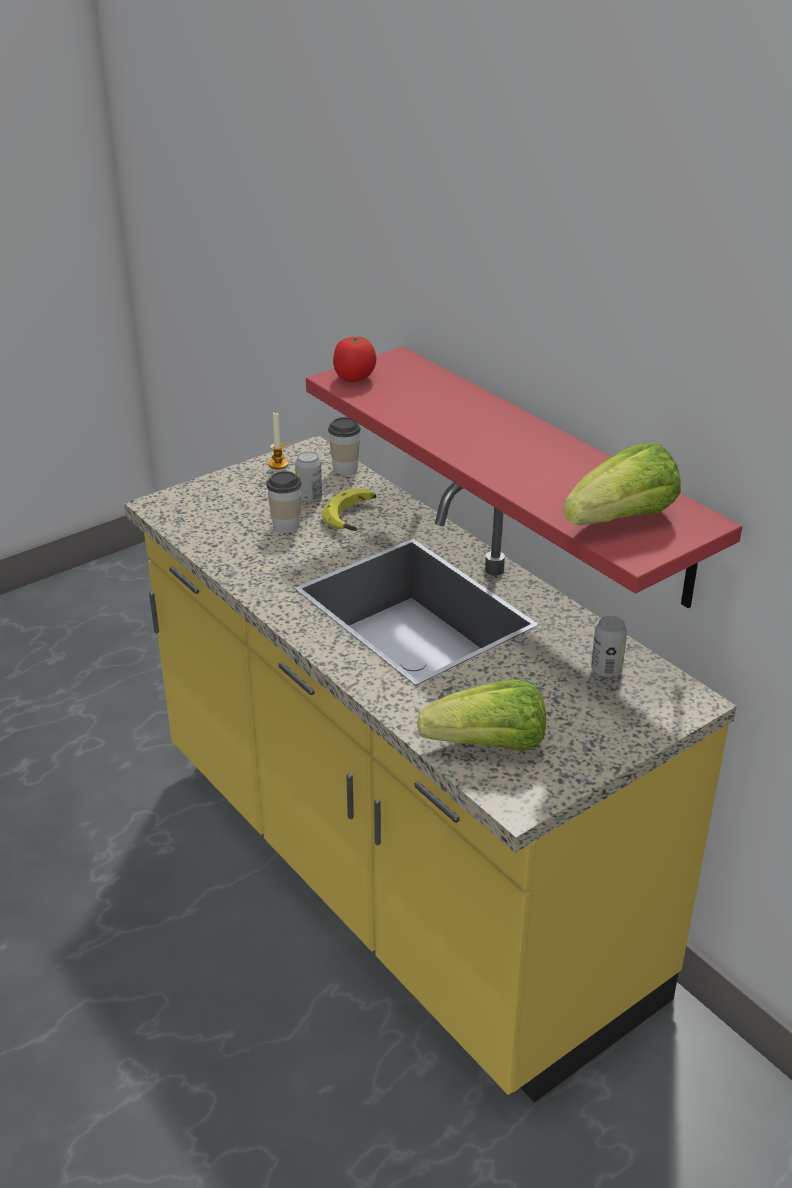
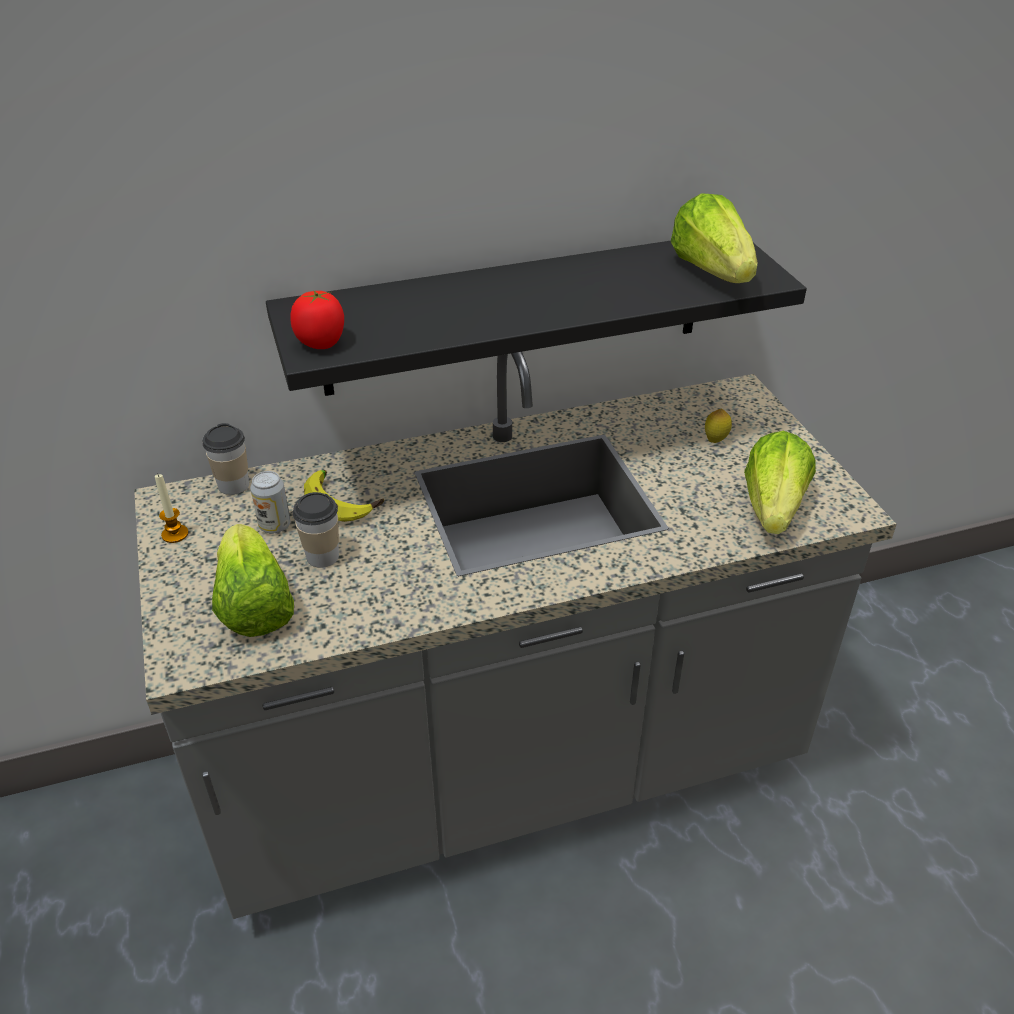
camera: 70 degrees left, 5 degrees up
(222, 514) = (254, 605): none -> lettuce
(396, 876) = (507, 772): yellow counter -> grey counter
(548, 473) = (515, 313): red shelf -> black shelf
(579, 694) = (715, 440): none -> lemon
(606, 670) = (686, 418): can -> none

